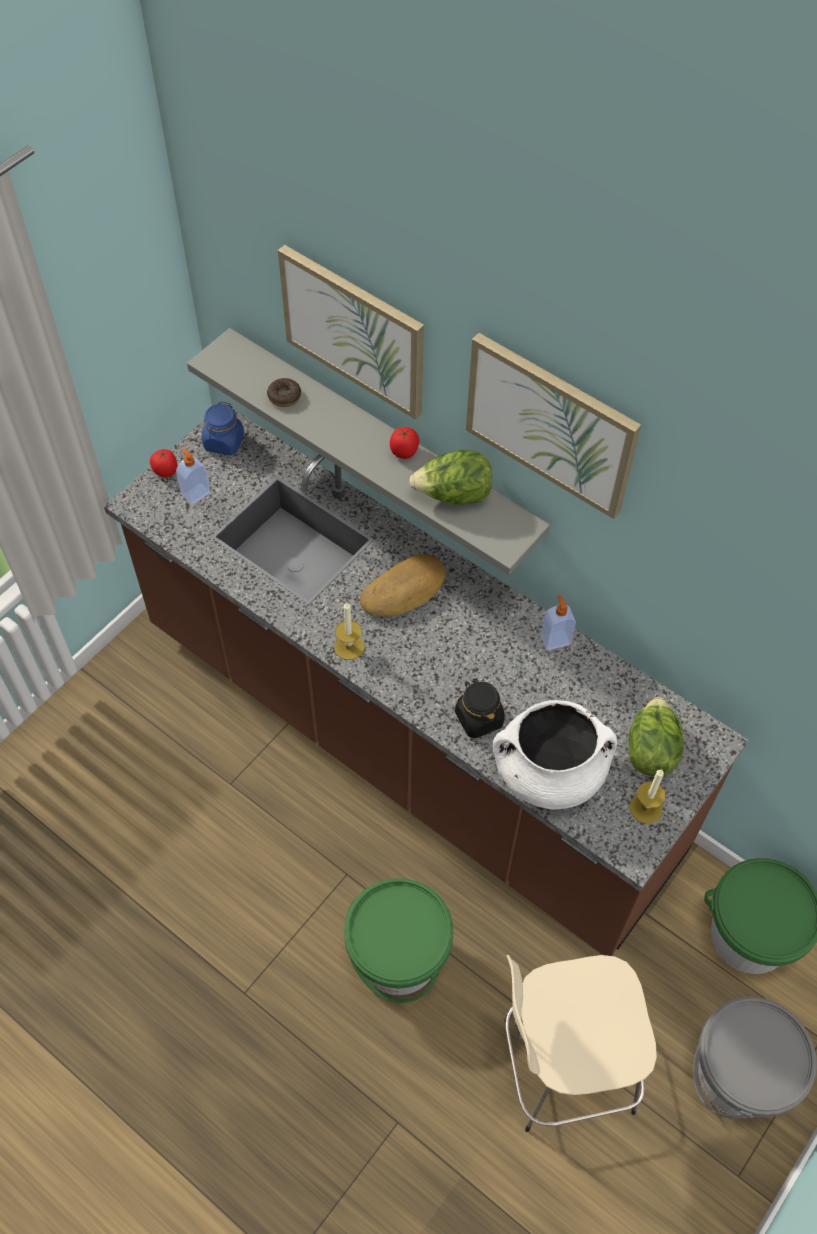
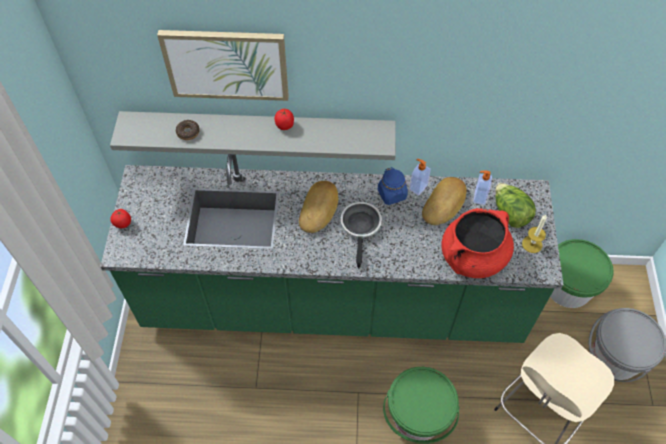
camera: 35 degrees left, 0 degrees up
(195, 493) = (152, 225): soap dispenser -> soap dispenser (479, 197)
(224, 442) = (145, 187): blue jar -> blue jar (392, 194)
(349, 646) = (315, 257): candle -> none
(406, 741) = (333, 301): brown counter -> green counter
(436, 645) = (361, 227): none -> frying pan
(453, 495) = (332, 134): lettuce -> none
(478, 718) = (415, 252): black jar -> none
(548, 773) = (473, 257): white cooking pot -> red cooking pot
(550, 424) = (390, 55): picture -> none
(572, 683) = (445, 204): none -> bread

